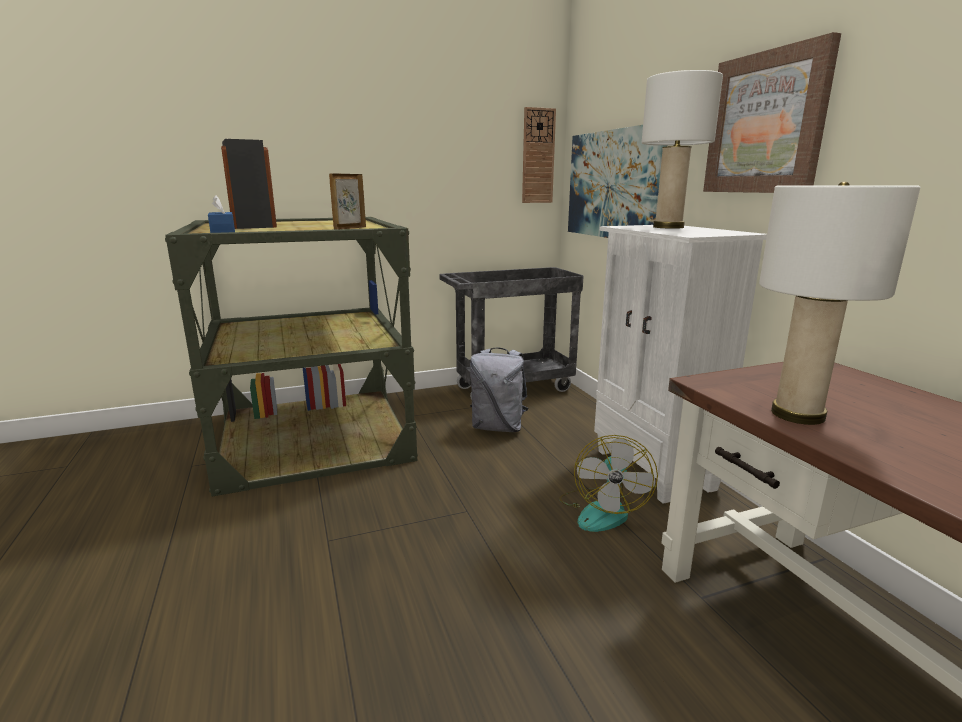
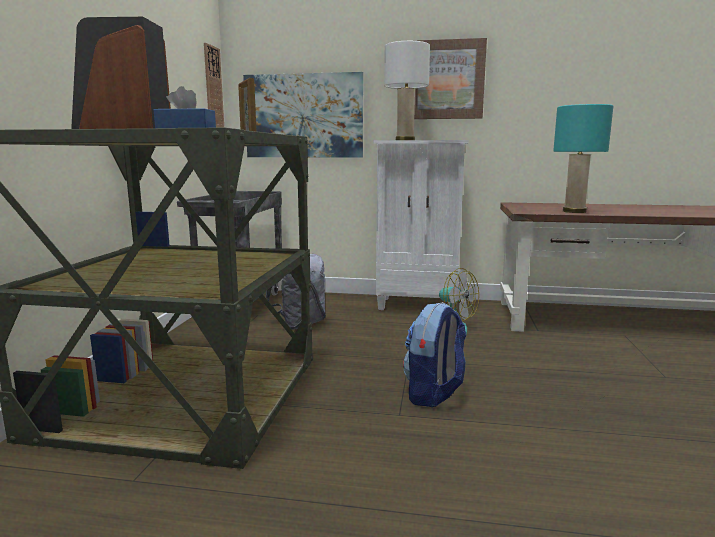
camera: 60 degrees left, 5 degrees down
(388, 550) = (434, 394): none -> backpack
(798, 415) = (574, 211): white table lamp -> turquoise table lamp

